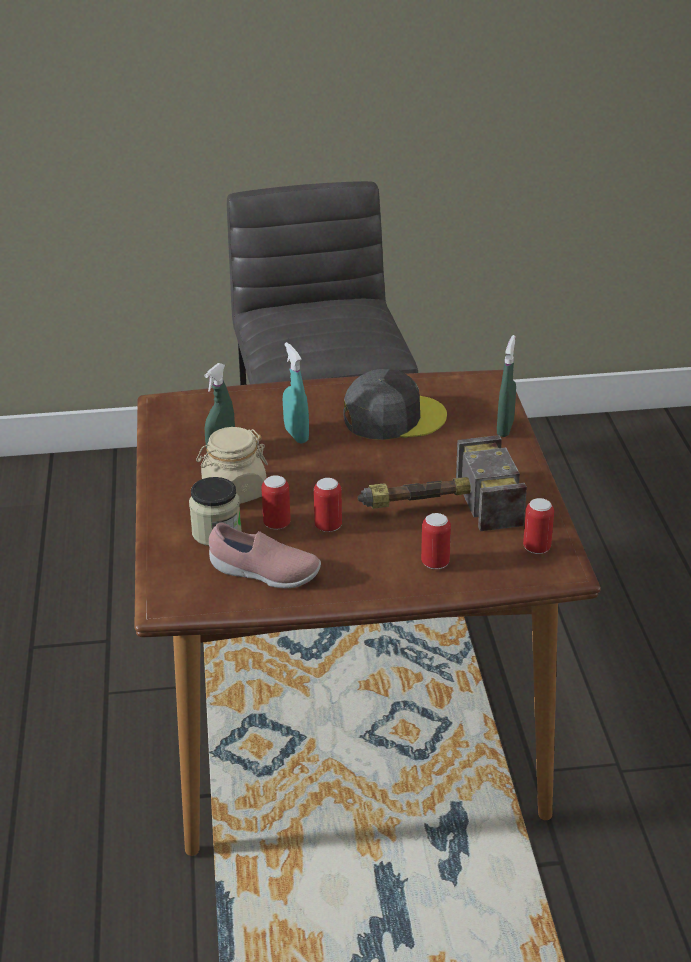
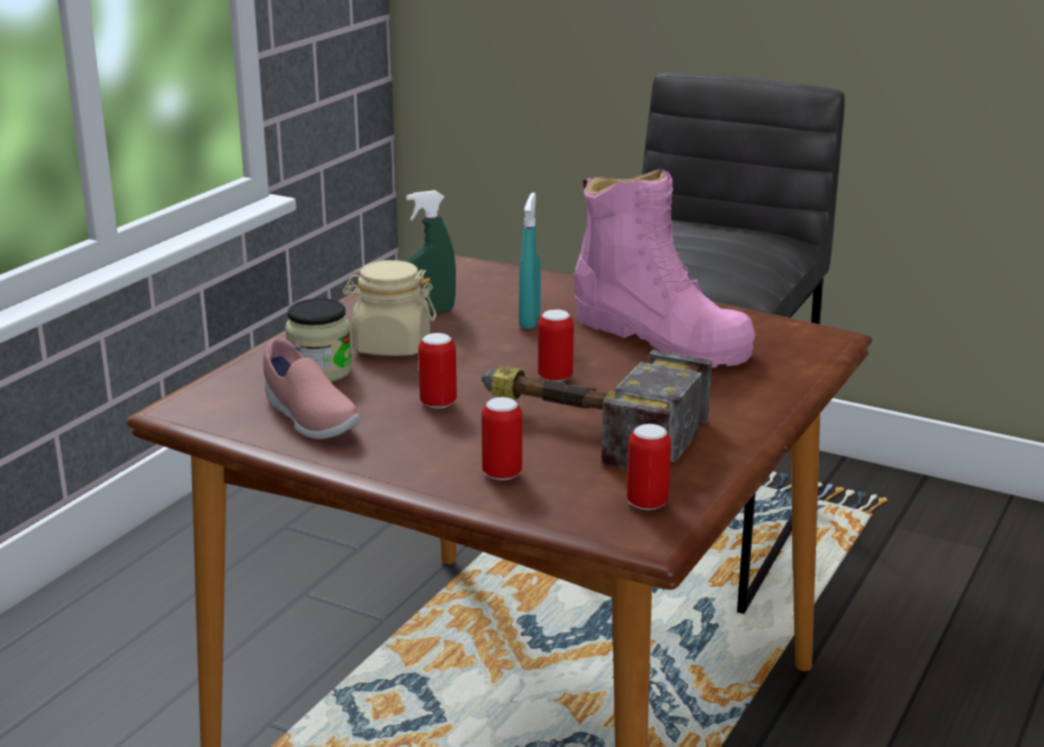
camera: 35 degrees right, 10 degrees down
(277, 524) = (389, 384): can -> can (555, 377)
(393, 417) = (661, 337): grey cap -> pink boot
(505, 428) = (783, 384): green spray bottle -> none

